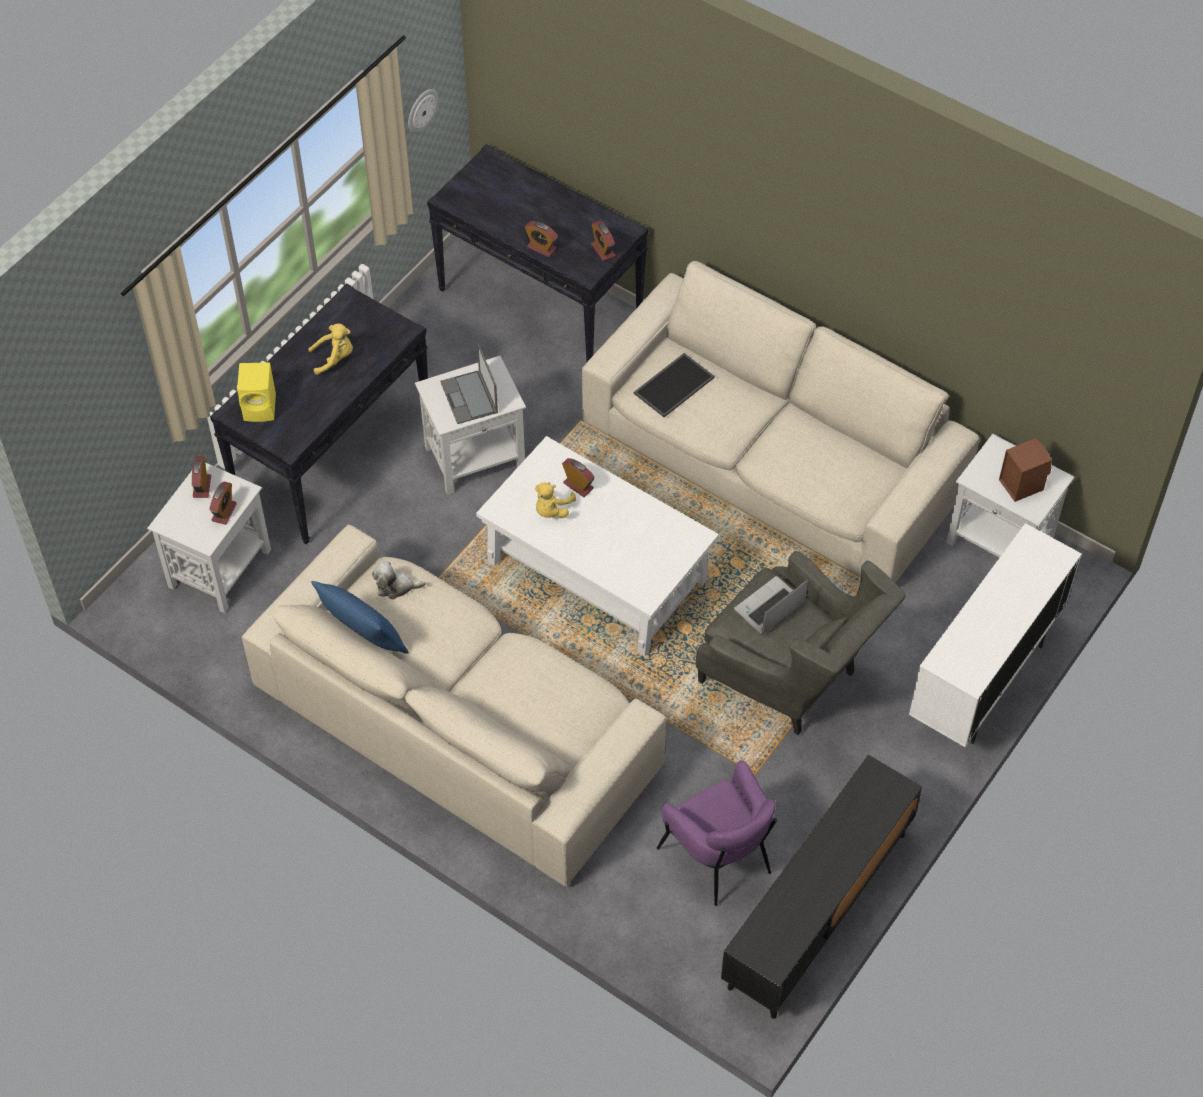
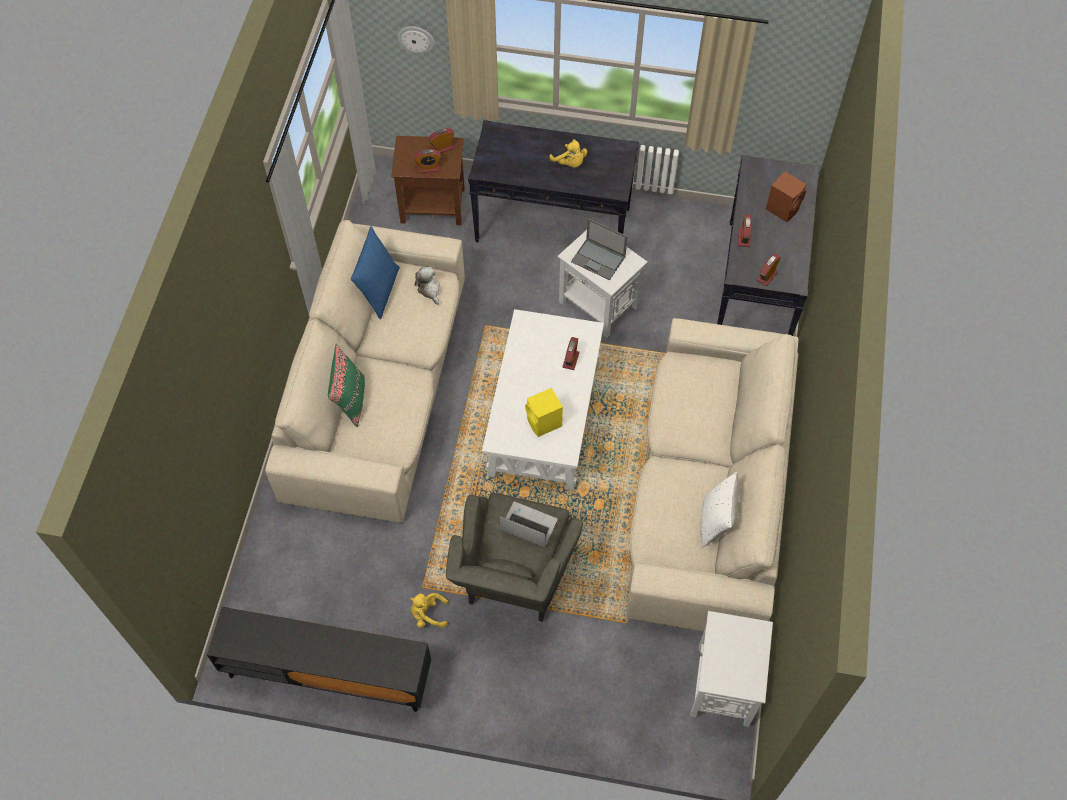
camera: 65 degrees right, 5 degrees up
(219, 569) = (432, 205): white side table -> brown side table
(261, 408) = (505, 143): yellow speaker -> yellow speaker (544, 423)
(421, 110) = (780, 95): wall clock -> wall clock (416, 39)
(469, 398) = (599, 259): laptop -> laptop turned 105 degrees counterclockwise
(507, 724) = (350, 400): none -> green pillow
(551, 510) = (541, 352): yellow plush toy -> yellow plush toy (428, 614)
(673, 384) = (697, 383): tray -> none
(719, 857) = (344, 590): purple armchair -> none
(848, 440) = (715, 521): none -> white pillow
(982, 681) = (581, 720): white cabinet -> none
(1020, 484) = (733, 661): brown speaker -> brown speaker (783, 208)

